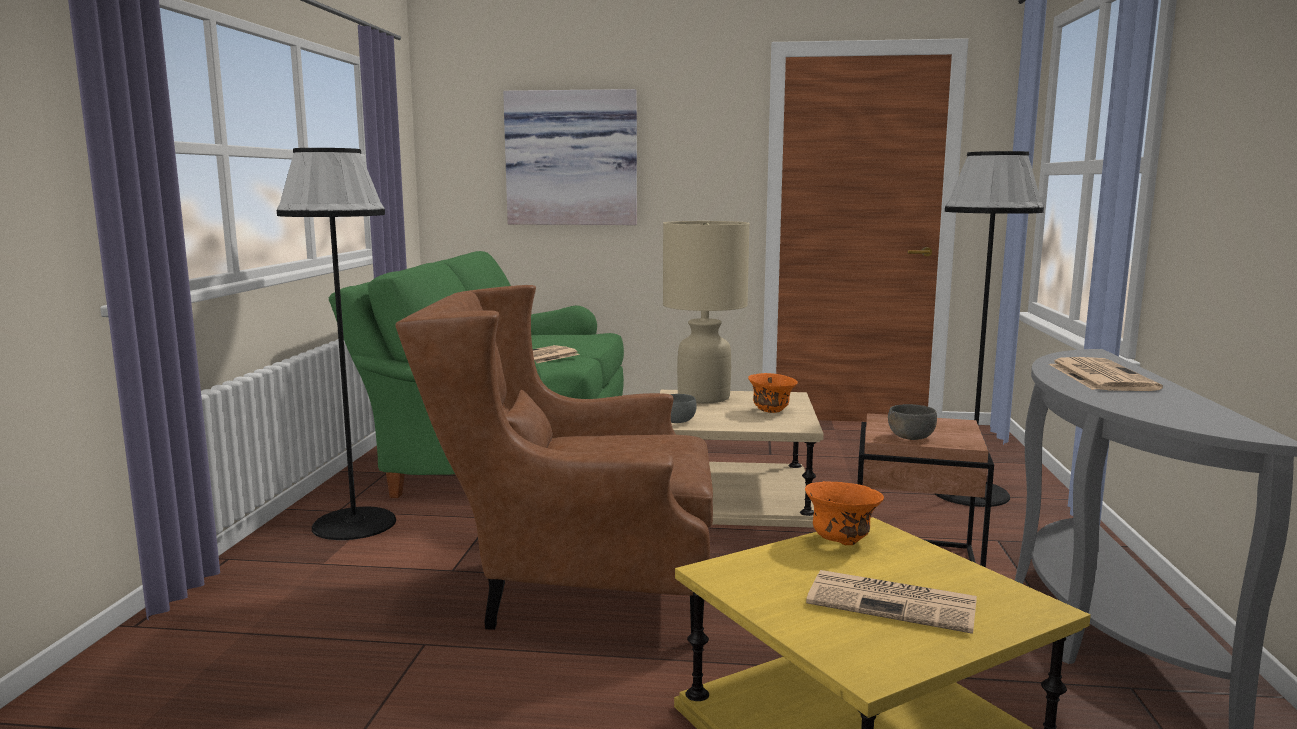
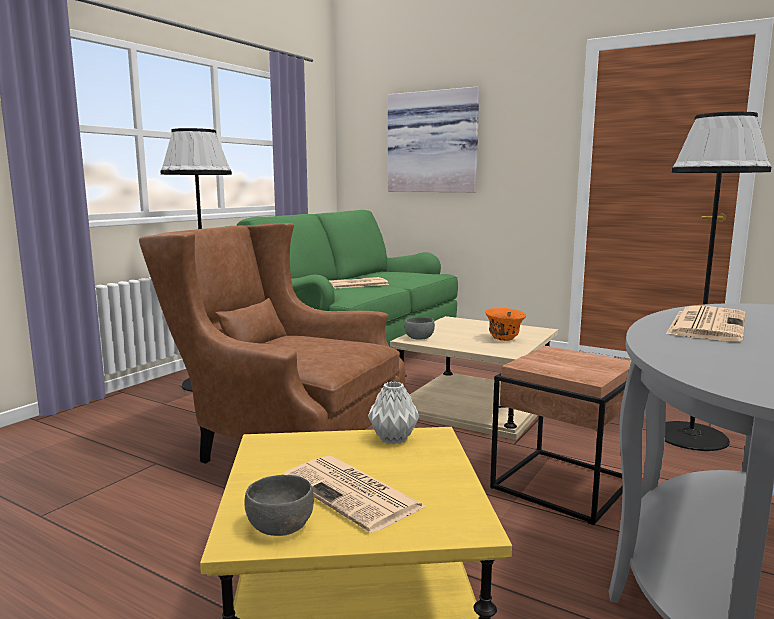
camera: 25 degrees right, 0 degrees up
(704, 397) = (467, 324): beige table lamp -> none
(840, 540) = (393, 439): orange bowl -> grey vase
(910, 437) = (548, 367): grey bowl -> grey bowl (279, 526)

